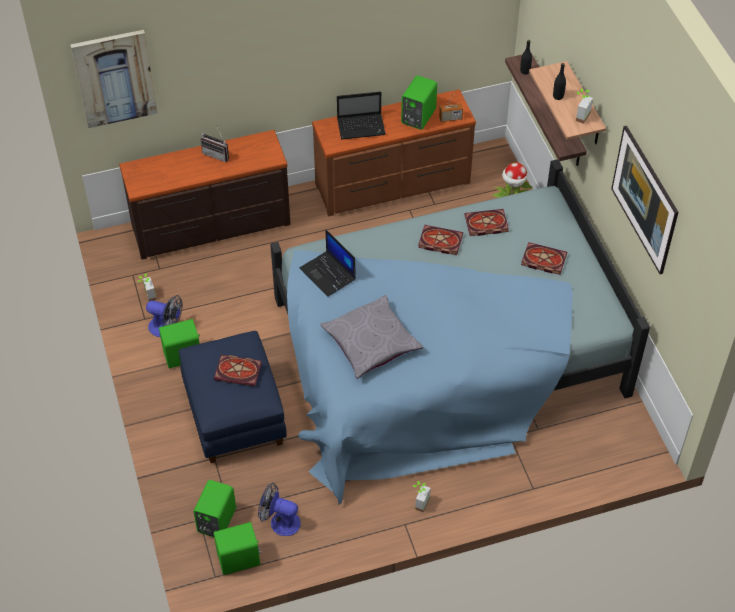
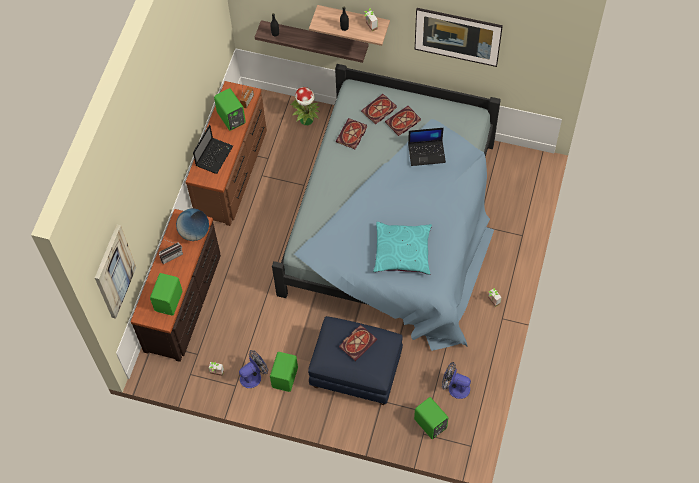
camera: 55 degrees left, 10 degrees up
(239, 560) = (468, 425): green speaker -> green speaker (169, 301)
(258, 158) = (194, 232): none -> globe
(280, 521) = (455, 387): fan -> fan turned 60 degrees clockwise
(328, 274) = (330, 245): laptop -> laptop (427, 153)
(371, 343) = (402, 252): grey pillow -> turquoise pillow
(439, 241) = (347, 168): book -> book (379, 110)

